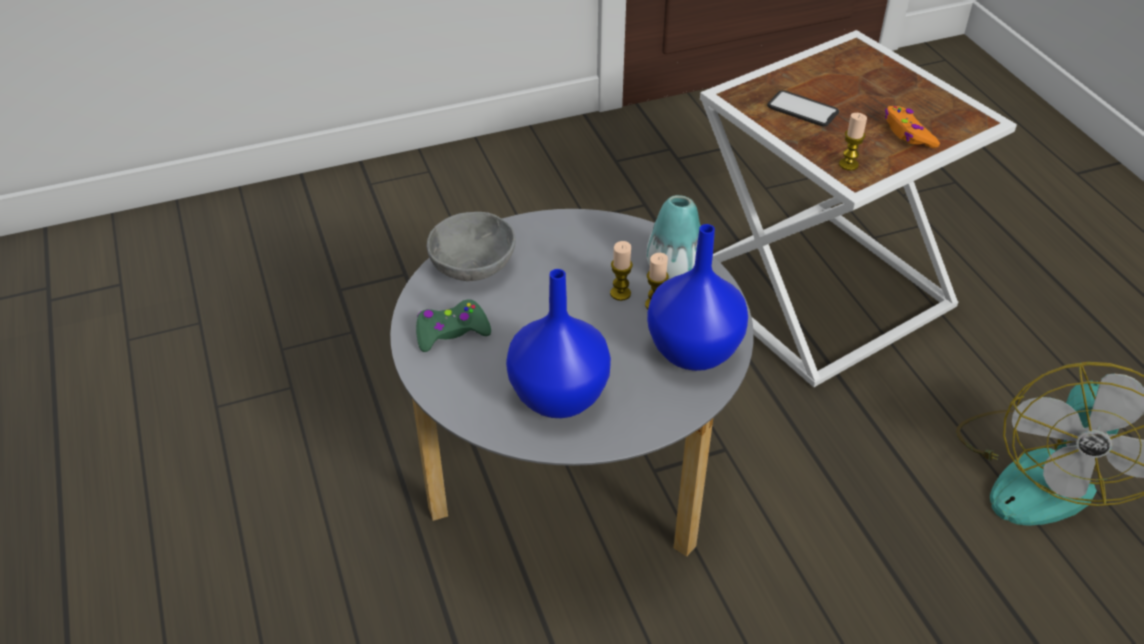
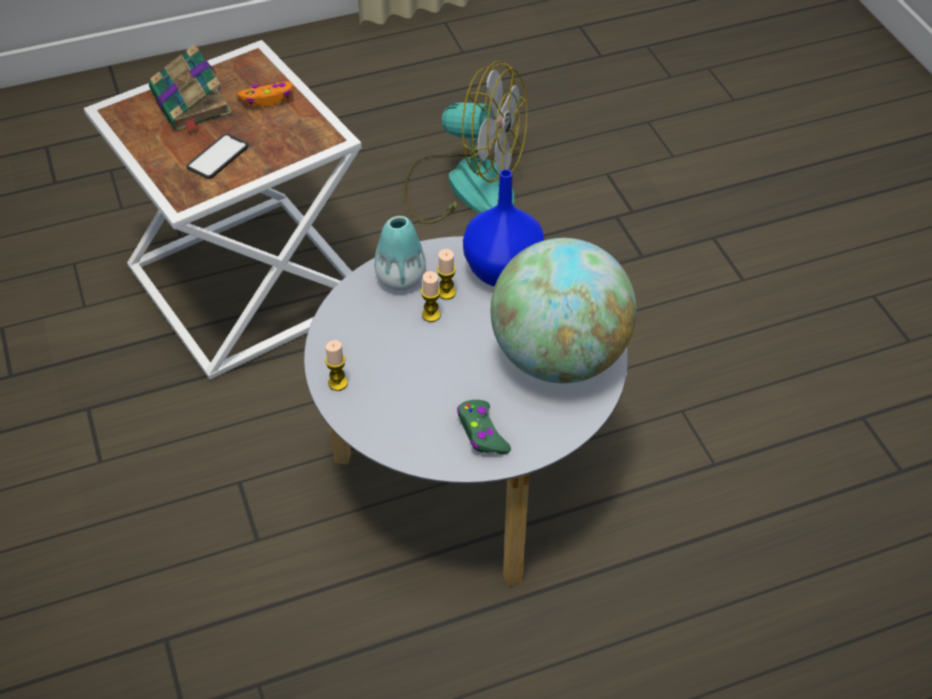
camera: 90 degrees left, 5 degrees up
(473, 268) = (391, 421): grey bowl -> none
(556, 397) = (559, 357): blue vase -> globe
(848, 164) = (307, 139): candle -> candle (338, 383)
(882, 87) = (191, 104): none -> book

